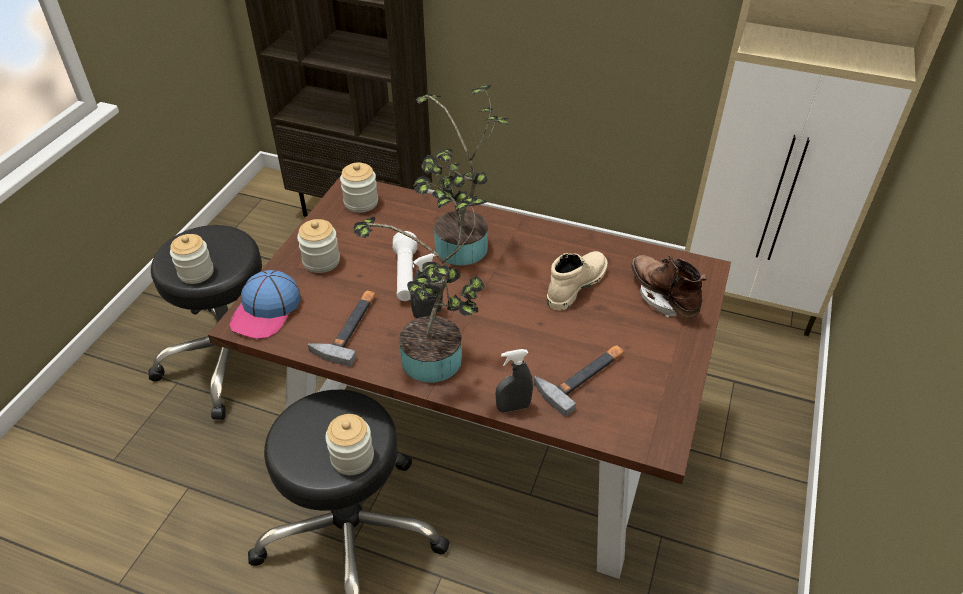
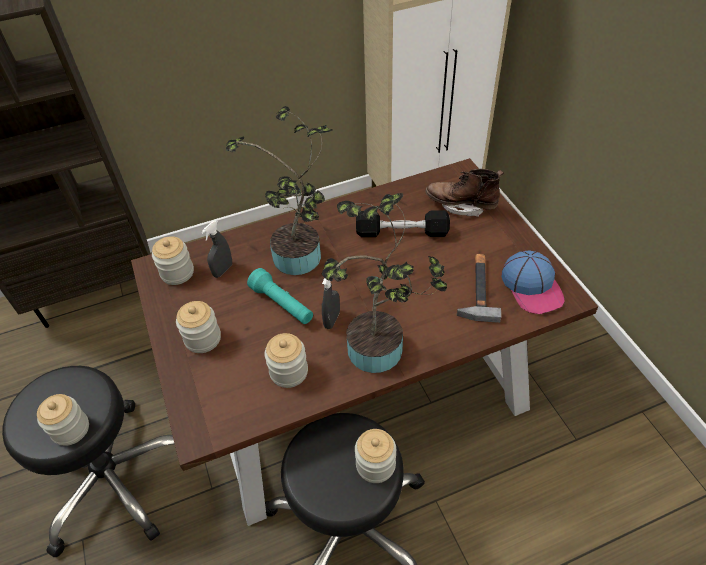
camera: 40 degrees left, 5 degrees up
(266, 311) = (207, 409): cap -> cap (532, 287)
(349, 327) = (289, 372): hammer -> jar
(405, 276) = (282, 304): white flashlight -> turquoise flashlight
(513, 407) = (464, 340): grey spray bottle -> grey spray bottle (223, 270)
(575, 285) = (402, 232): beige boot -> black dumbbell

